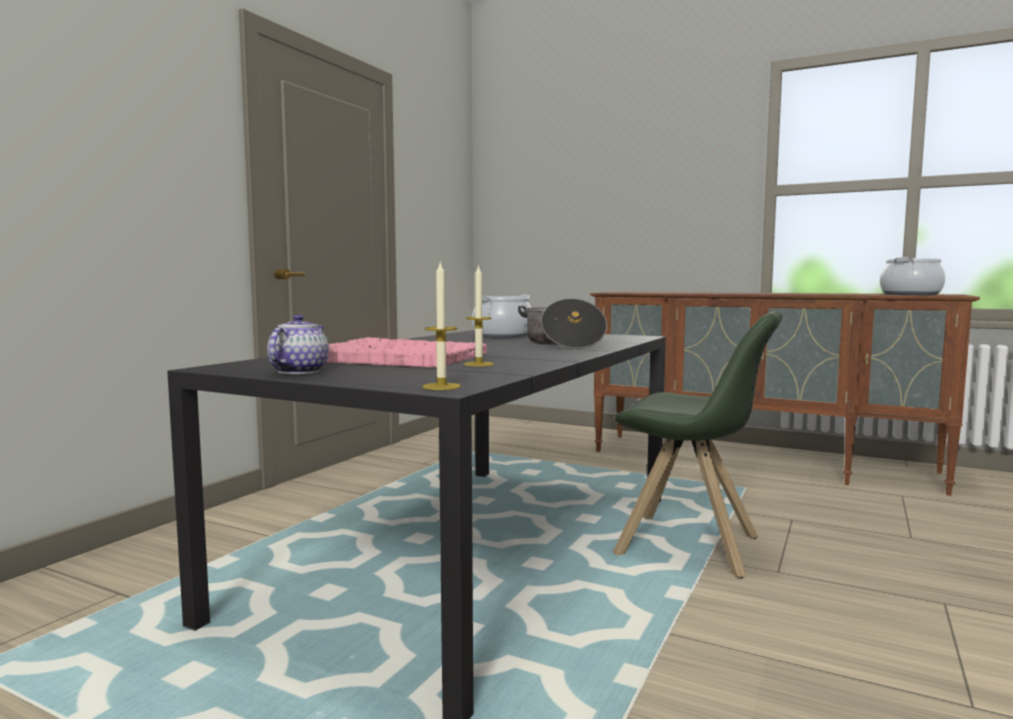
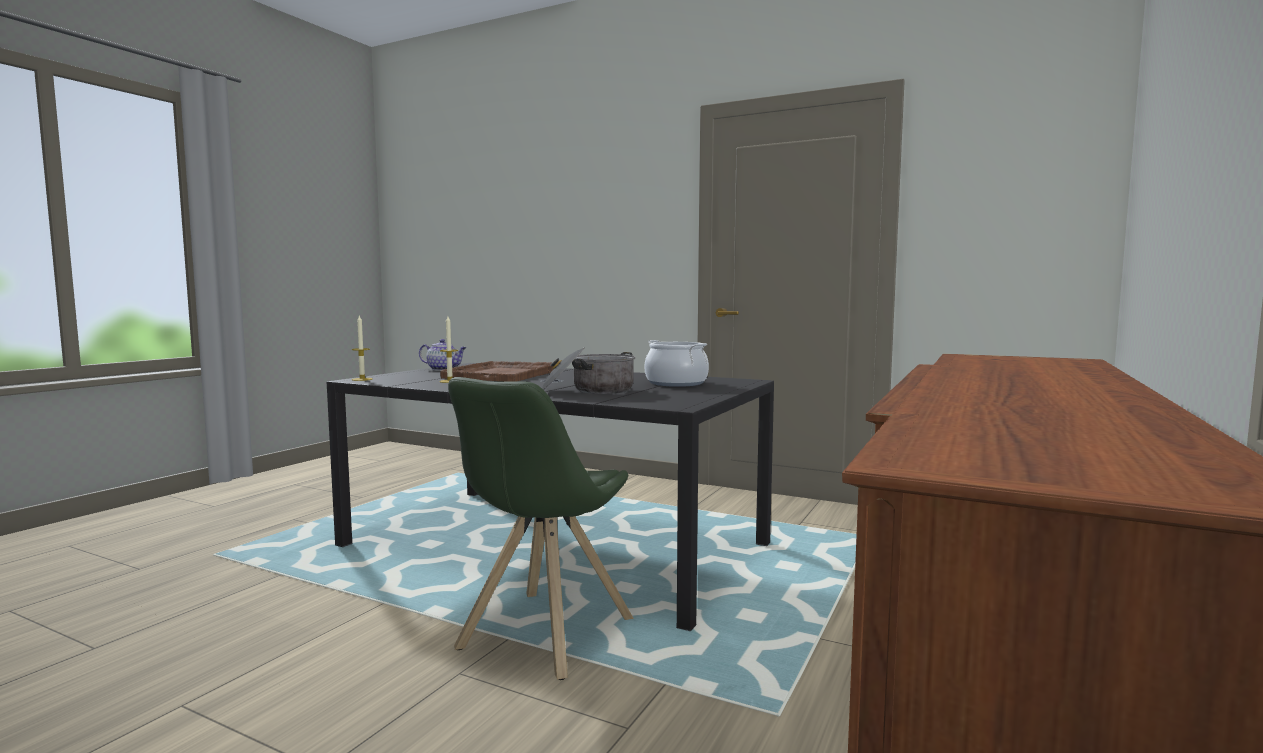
camera: 90 degrees right, 0 degrees up
(397, 357) = (503, 374): pink tray -> brown tray
(911, 294) = (1025, 445): cooking pot -> none

